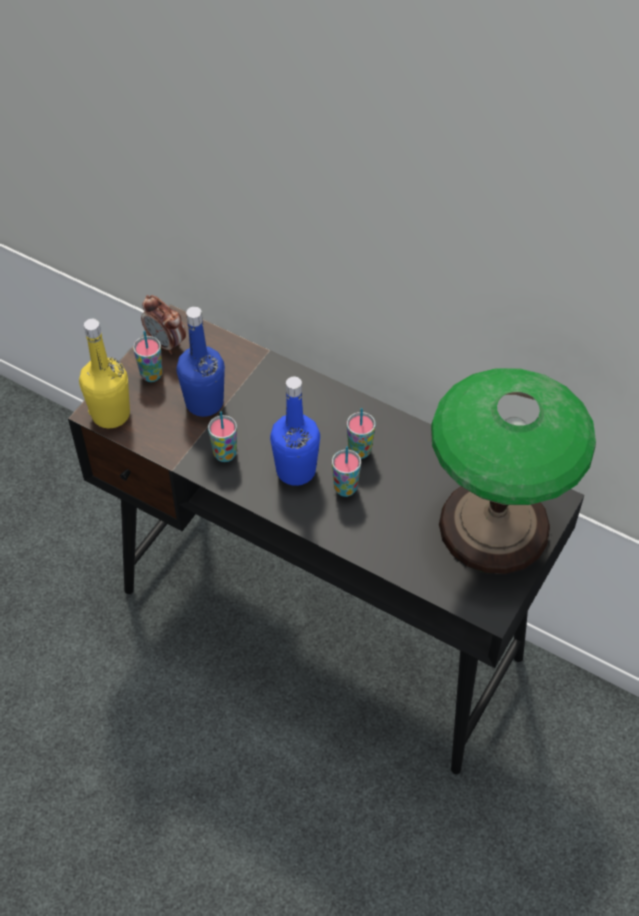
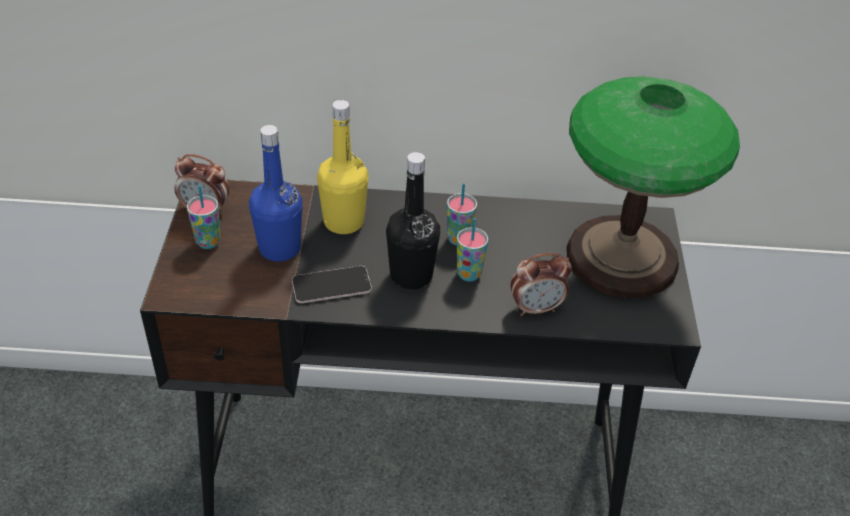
camera: 30 degrees left, 10 degrees down
(111, 414) = (186, 290): yellow bottle -> yellow bottle (343, 222)
(225, 454) = (331, 285): cup -> phone
(296, 470) = (411, 275): blue bottle -> black bottle
(381, 543) = (536, 308): none -> alarm clock

